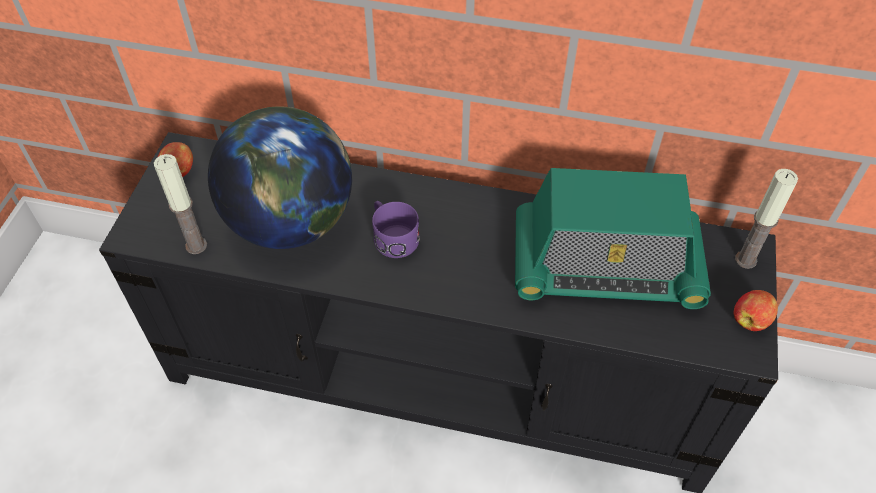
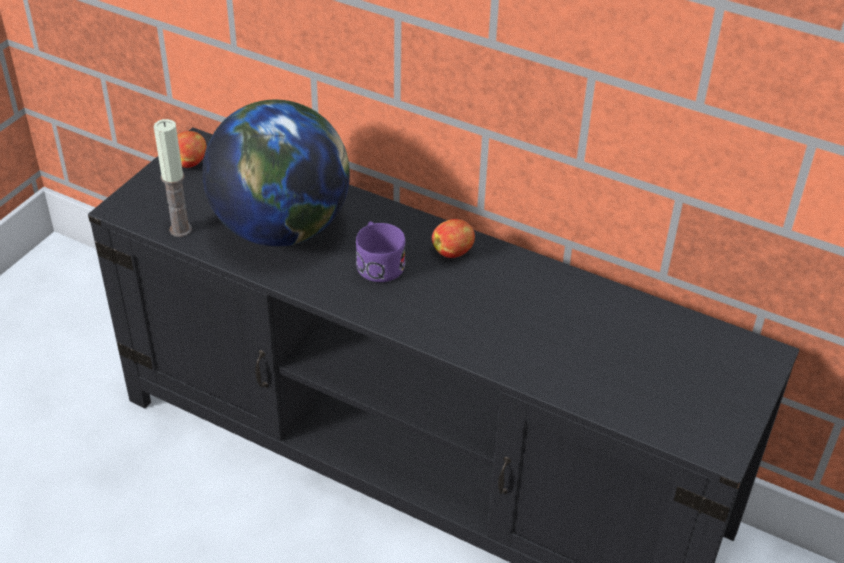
camera: 15 degrees right, 10 degrees down
(605, 266) = (592, 337): radio -> none
(746, 260) = (753, 364): candle -> none
(750, 320) = (733, 420): apple -> apple (453, 252)

